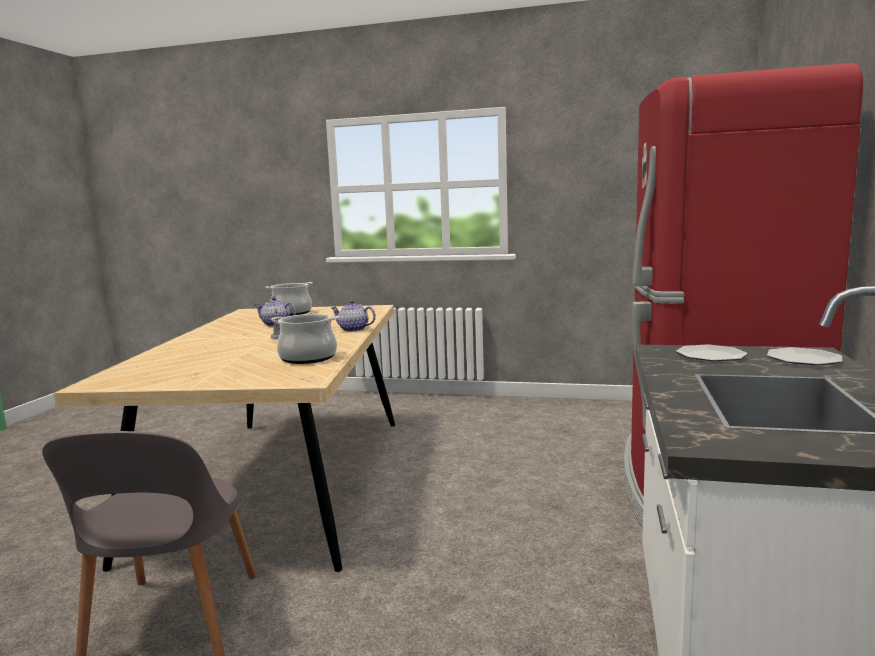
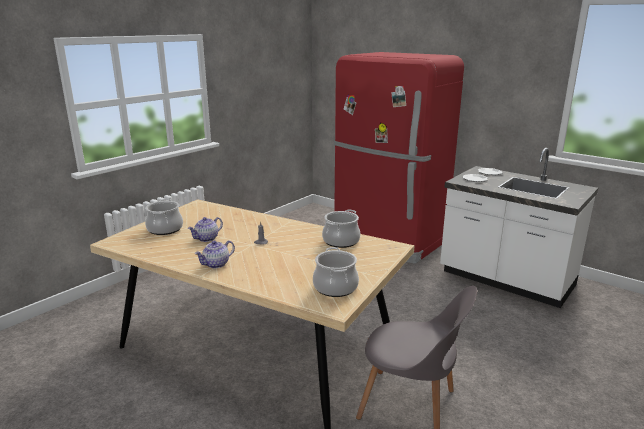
camera: 65 degrees left, 10 degrees up
(151, 376) = (335, 287): none -> cooking pot
(353, 329) = (272, 221): teapot -> teapot (216, 264)

